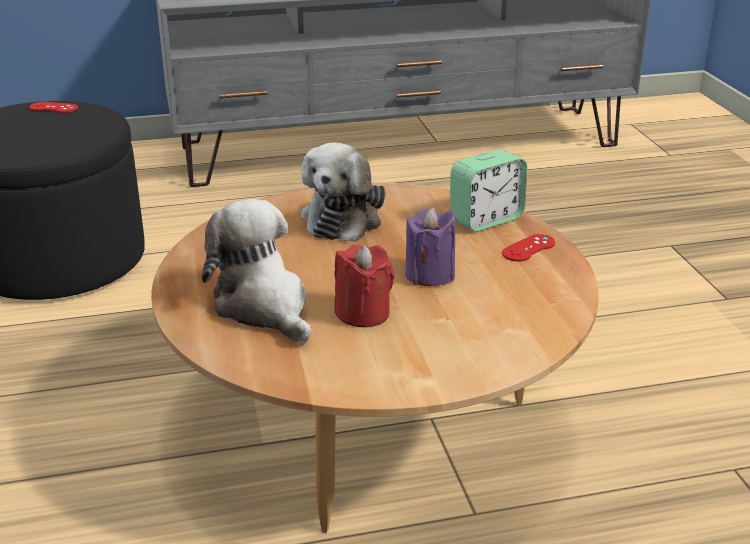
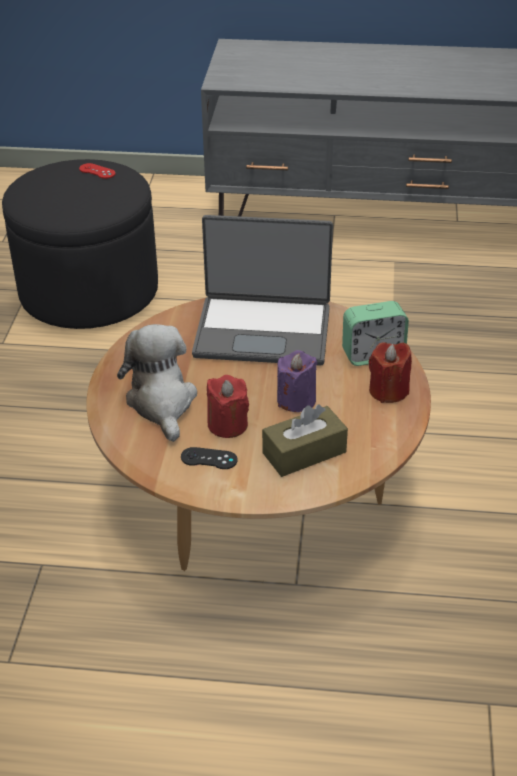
camera: 20 degrees right, 10 degrees up
(344, 218) = (263, 330): plush toy -> laptop
(363, 352) = (209, 458): none -> black game controller
(477, 323) = (304, 452): none -> brown tissue box
(528, 248) = (388, 391): red game controller -> red candle

